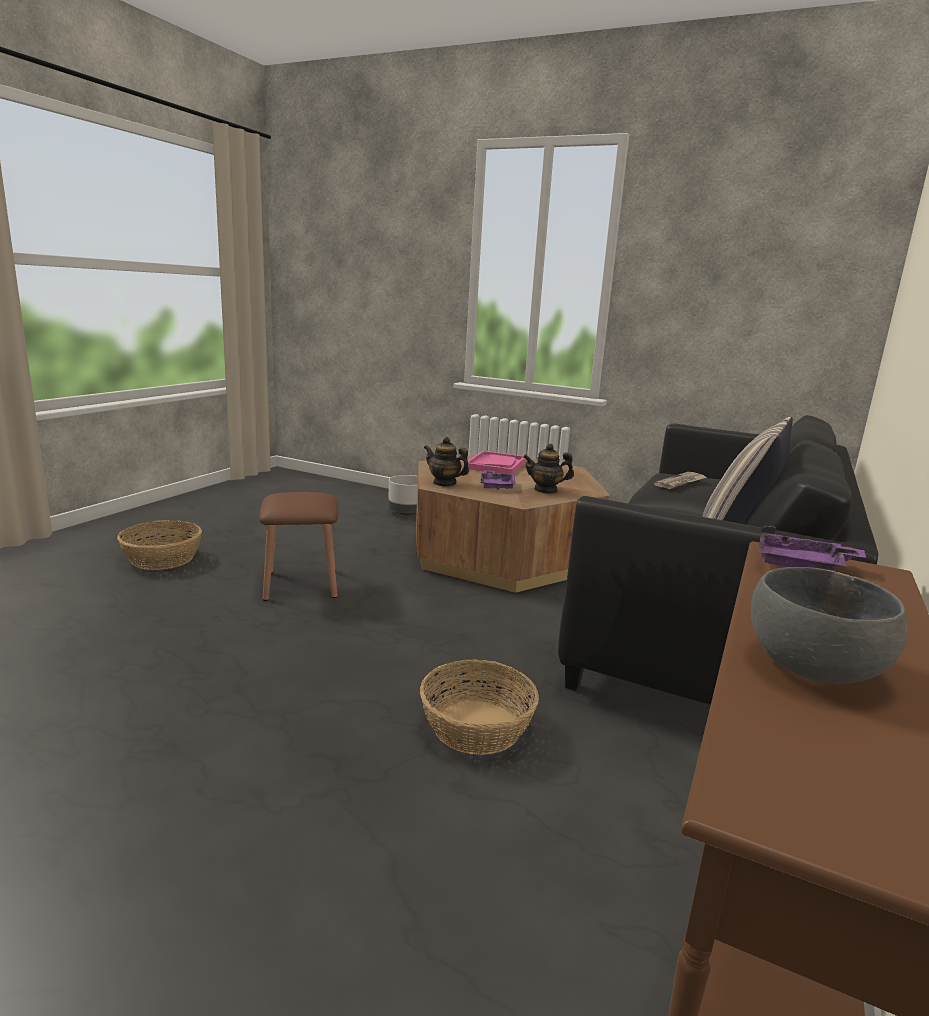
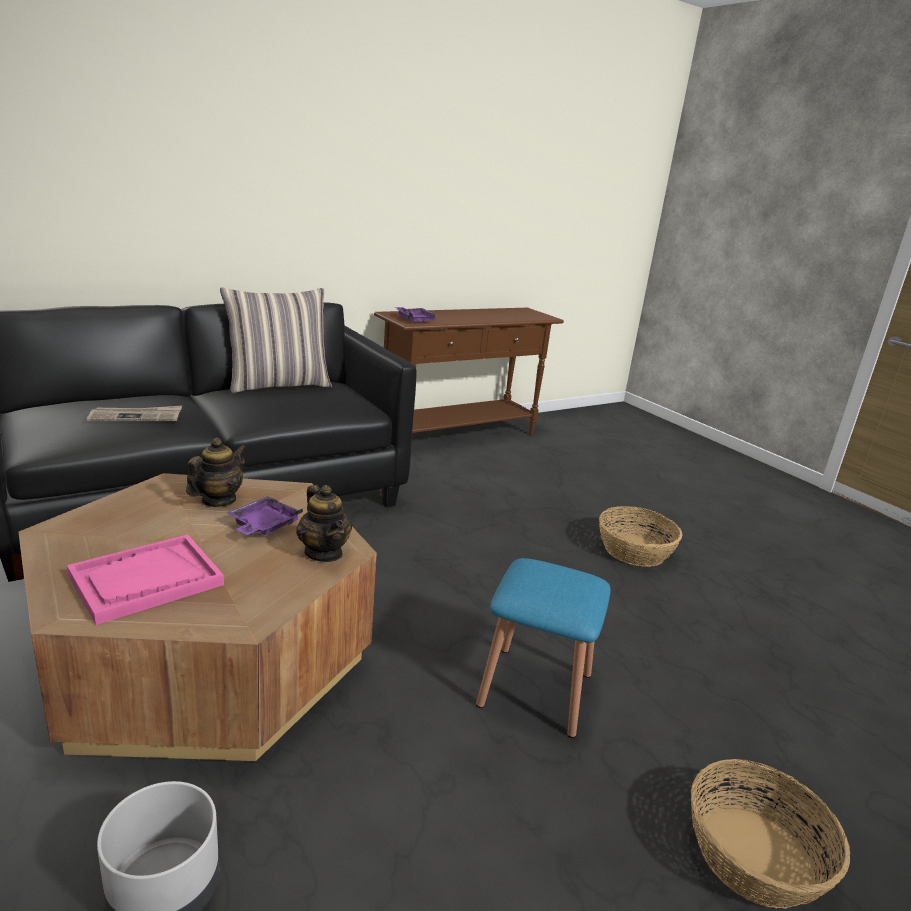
camera: 150 degrees left, 5 degrees up
(301, 584) = (535, 689): brown stool -> blue stool
(477, 726) = (476, 508): basket -> basket (633, 550)
(546, 490) = (218, 500): teapot -> teapot turned 90 degrees counterclockwise
(814, 666) = (487, 316): grey bowl -> none

